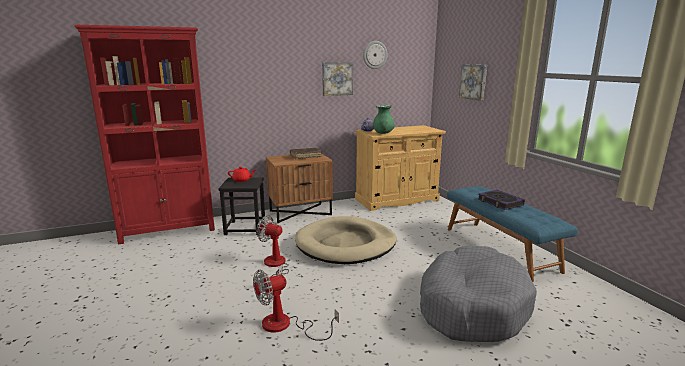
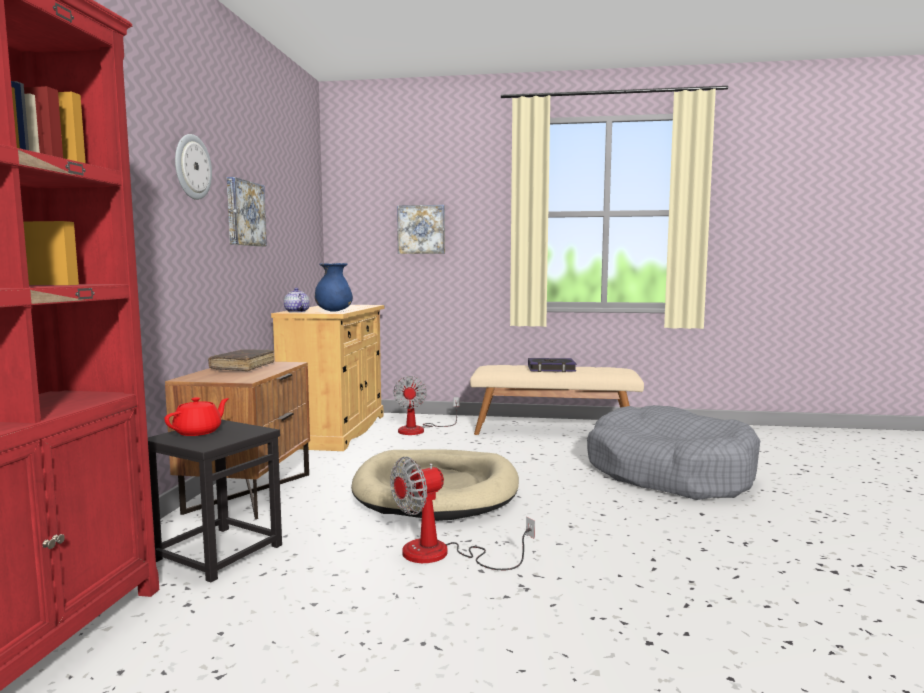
camera: 60 degrees left, 10 degrees down
(285, 326) = (658, 584): fan -> fan (419, 430)
(375, 55) = (278, 179): wall clock -> wall clock (192, 167)
(383, 133) = (334, 311): green vase -> blue vase
(500, 248) = (554, 430): blue bench -> beige bench

